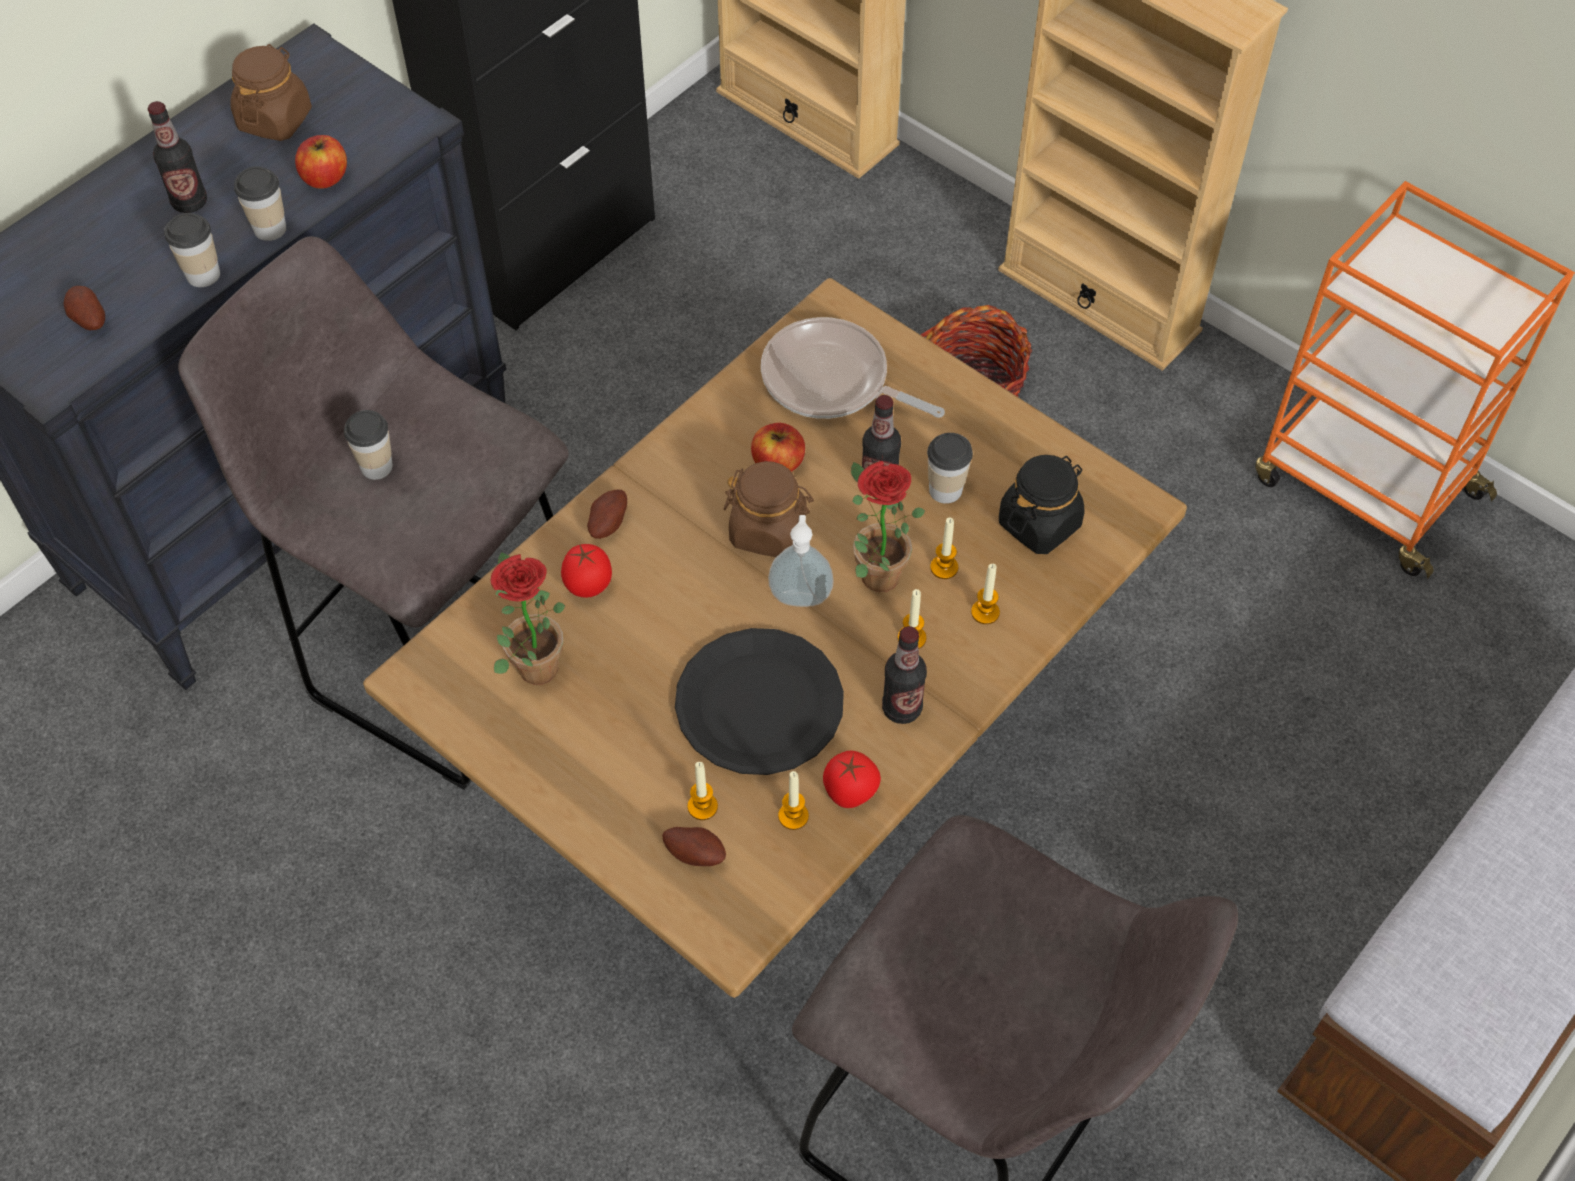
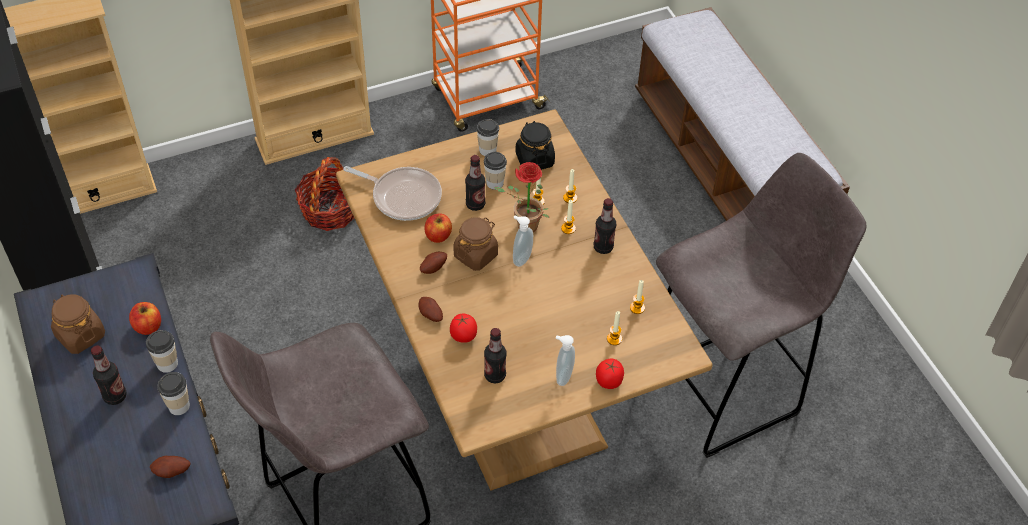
camera: 65 degrees left, 5 degrees down
(376, 466) = (314, 408): cup -> cup (487, 150)
(532, 661) = (495, 375): potted plant -> bottle
(580, 759) = (562, 376): none -> soap dispenser
(695, 853) = (637, 351): potato -> potato (433, 267)
(759, 704) = (571, 297): black plate -> none
(832, 381) = (403, 196): frying pan -> frying pan turned 120 degrees counterclockwise
(850, 792) = (636, 283): tomato -> tomato (609, 381)

